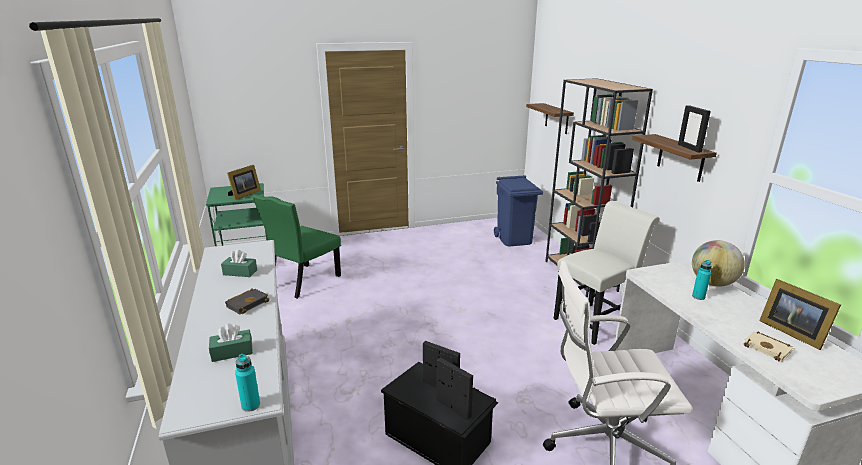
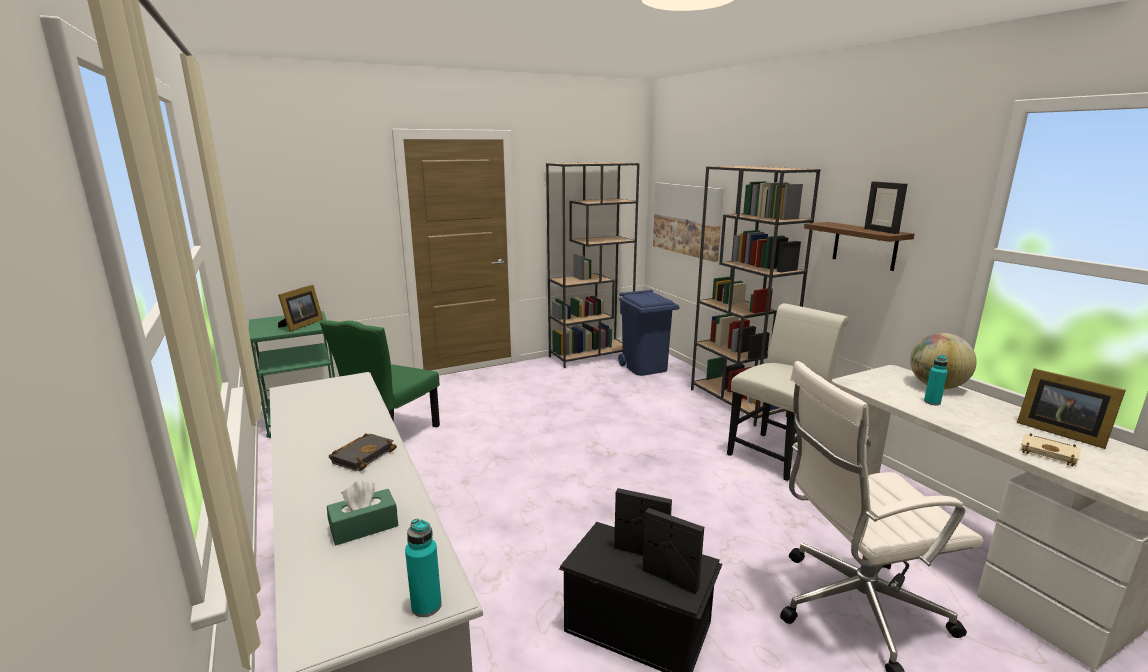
camera: 10 degrees left, 5 degrees down
(240, 272) = (336, 415): green tissue box -> none
(474, 226) = (591, 356): none -> bookcase
(556, 118) = (687, 219): shelf -> picture

